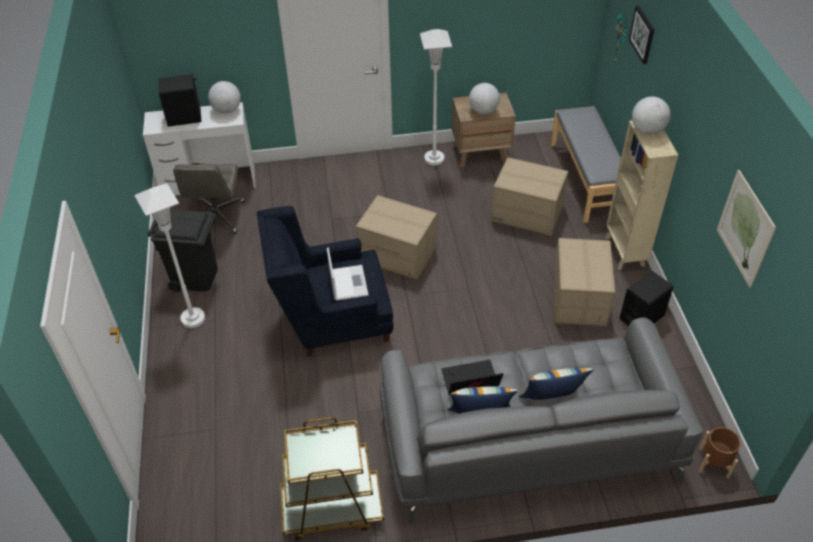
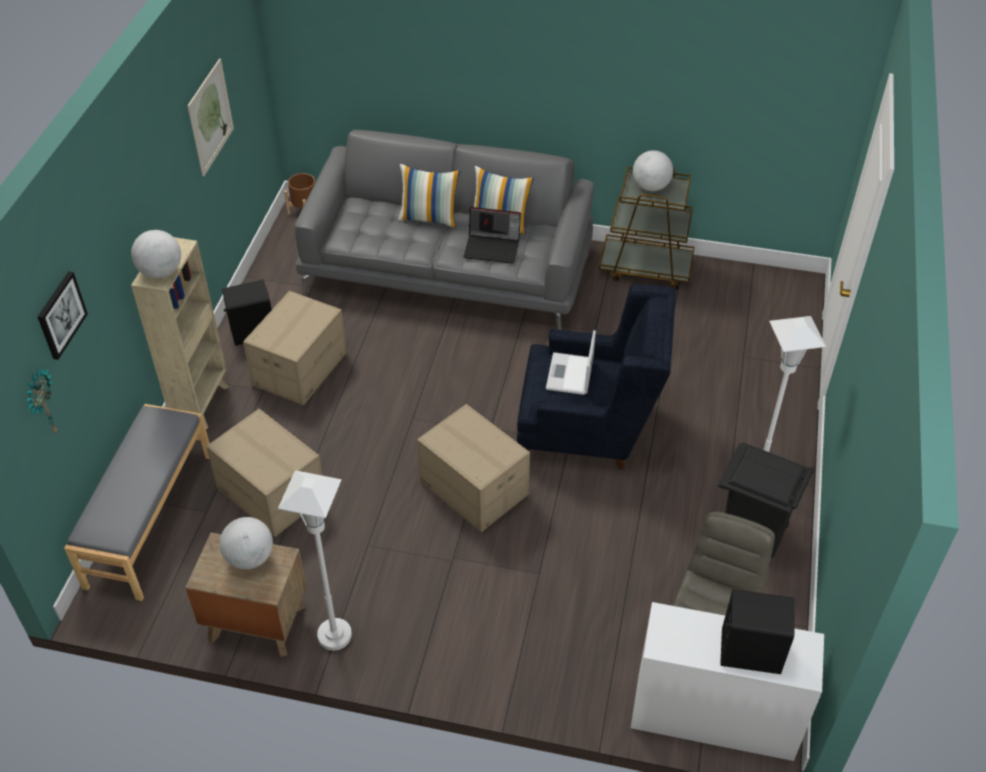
camera: 160 degrees left, 0 degrees up
(227, 110) = (674, 645): globe -> globe (651, 186)

